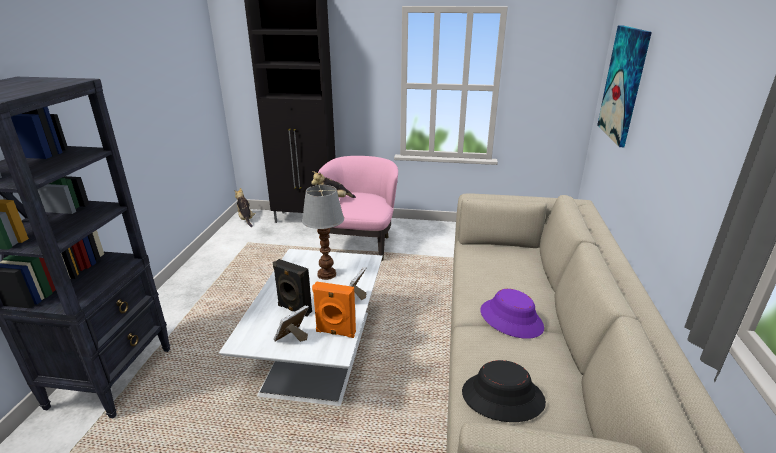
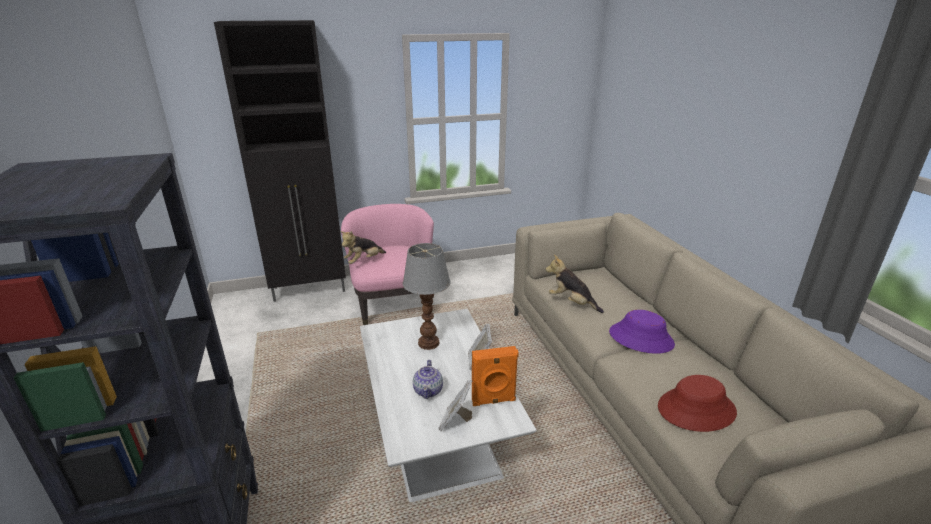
camera: 25 degrees left, 0 degrees up
(246, 219) = (232, 305): plush toy -> plush toy (571, 303)
(294, 309) = (428, 390): black speaker -> teapot
(502, 397) = (696, 410): black hat -> red hat
(623, 84) = (633, 104): picture -> none

